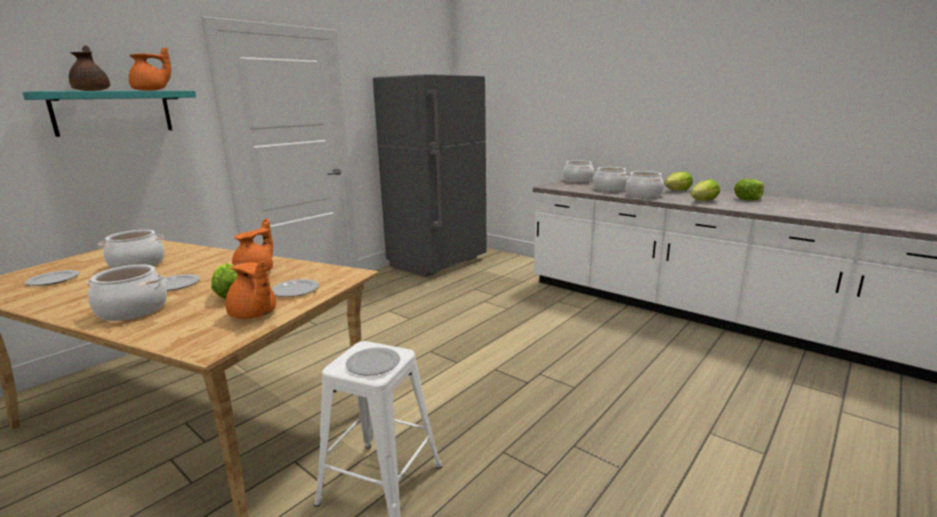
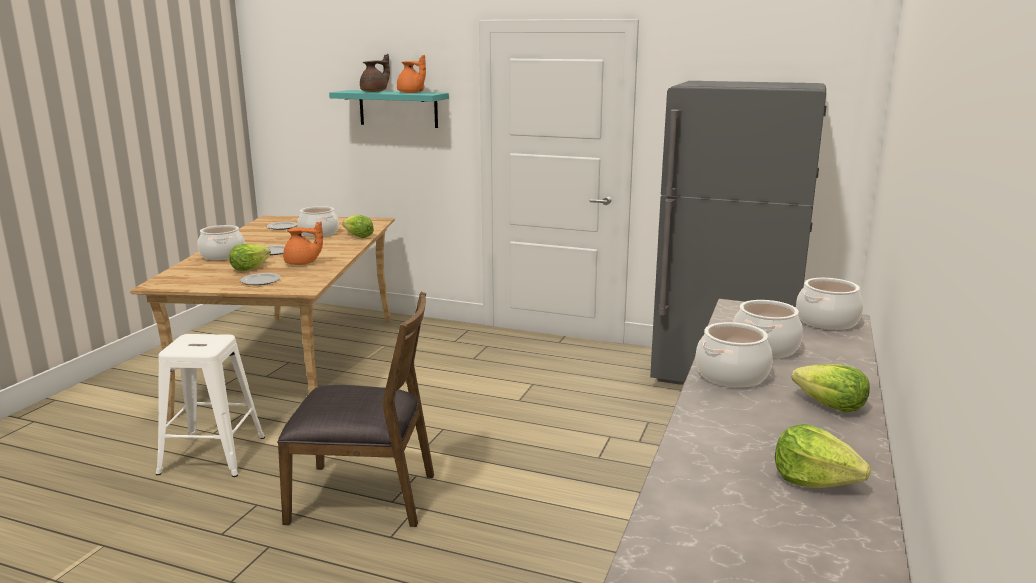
camera: 70 degrees right, 0 degrees up
(254, 315) = (209, 282): orange teapot -> none
(374, 364) = (189, 346): plate -> none
(515, 393) = (364, 496): none -> brown chair
(703, 201) = (726, 427): lettuce -> lettuce (358, 237)

